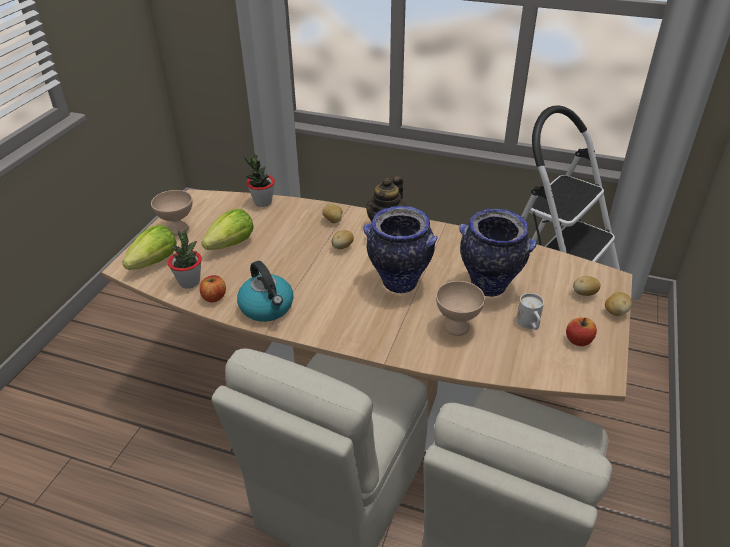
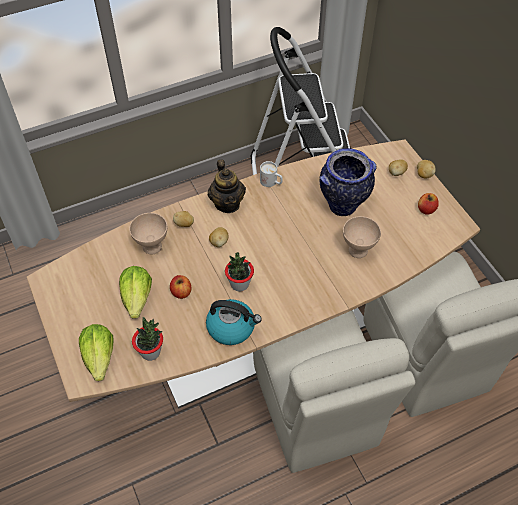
camera: 45 degrees left, 15 degrees up
(177, 229) = (75, 318): beige bowl -> beige bowl (152, 247)
(214, 297) = (185, 349): apple -> apple (181, 292)
(263, 202) = (109, 244): potted plant -> potted plant (239, 284)
(398, 283) = (289, 244): vase -> none
(529, 324) = (392, 217): white mug -> white mug (271, 182)

